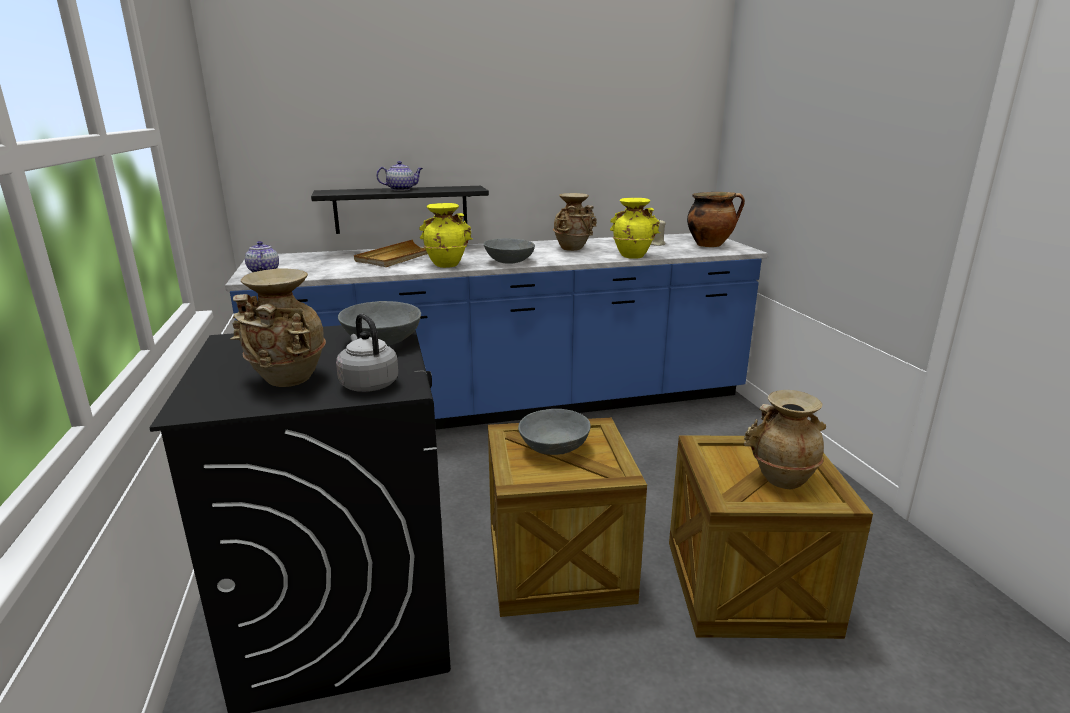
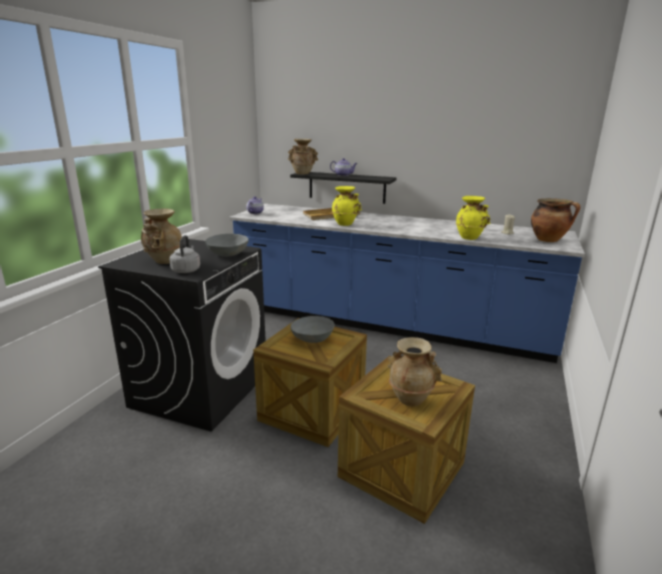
camera: 35 degrees right, 0 degrees up
(508, 261) = (382, 228): grey bowl -> none
(573, 249) = (440, 226): beige vase -> beige vase (303, 173)

